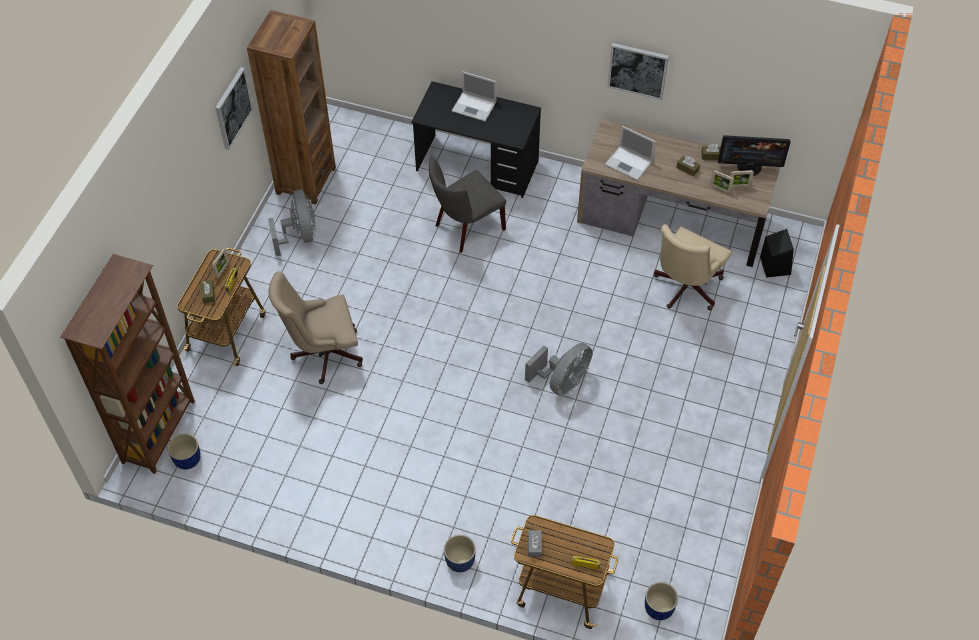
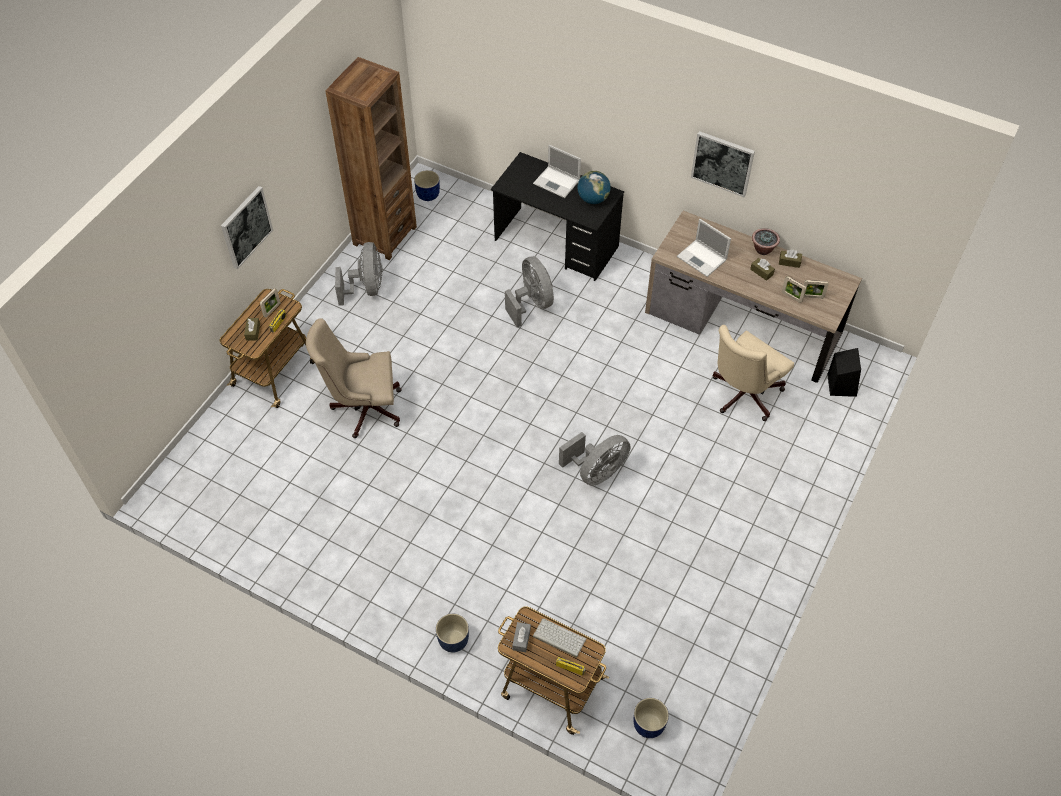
camera: 10 degrees right, 0 degrees up
(160, 431) = (187, 461): brown bookcase -> none
(187, 459) = (207, 493): blue planter -> blue planter (428, 194)
(232, 108) = (305, 150): picture -> picture (246, 227)
(466, 228) = (532, 304): grey chair -> grey fan
(513, 119) = (593, 199): none -> globe
(568, 539) = (558, 638): none -> keyboard
(684, 147) = (763, 249): none -> potted plant
(749, 166) = (827, 278): monitor -> none

